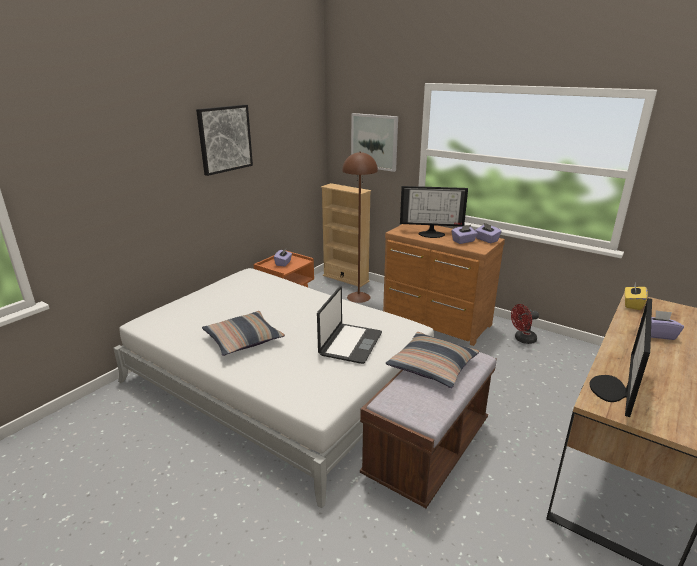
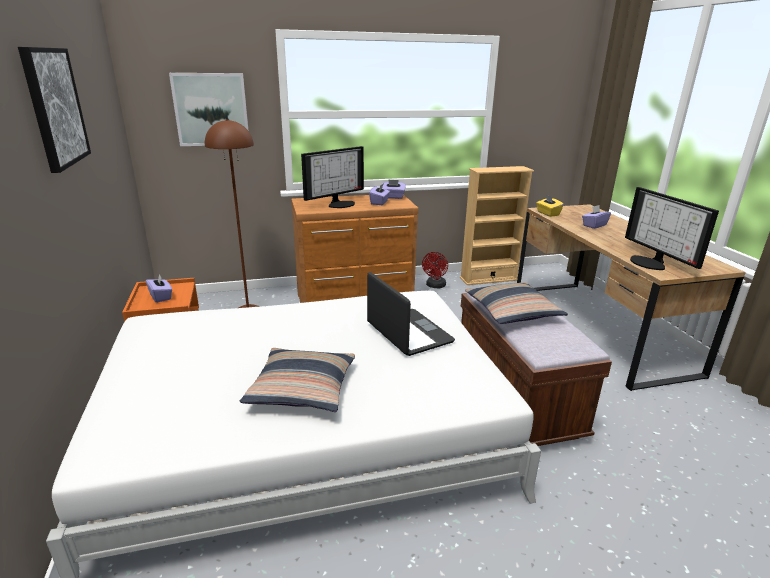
camera: 50 degrees left, 0 degrees up
(345, 278) = (201, 300): beige bookcase -> beige bookcase (488, 279)

